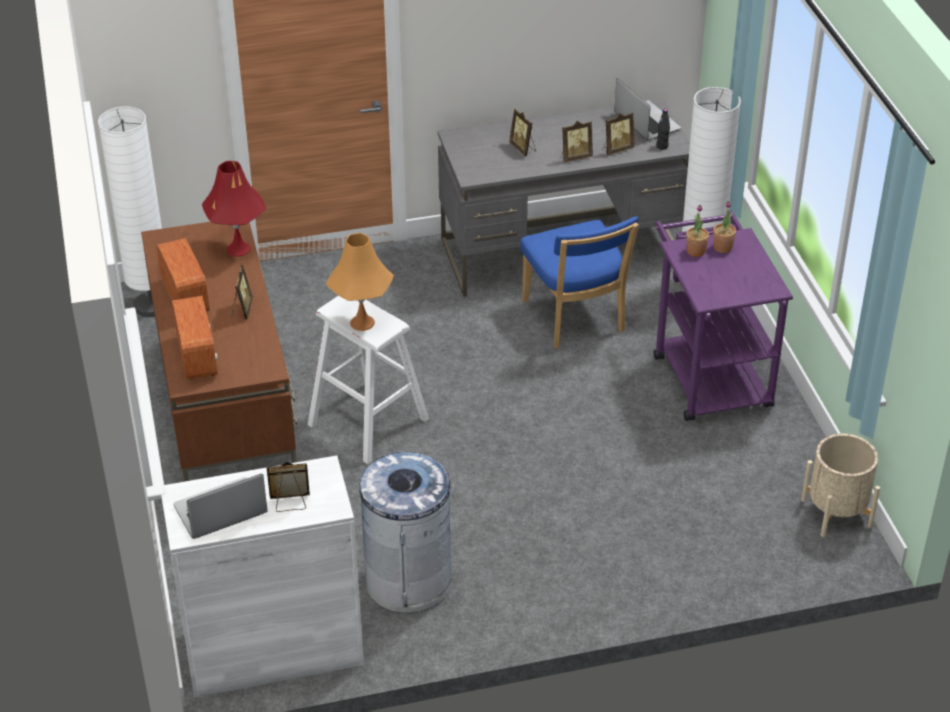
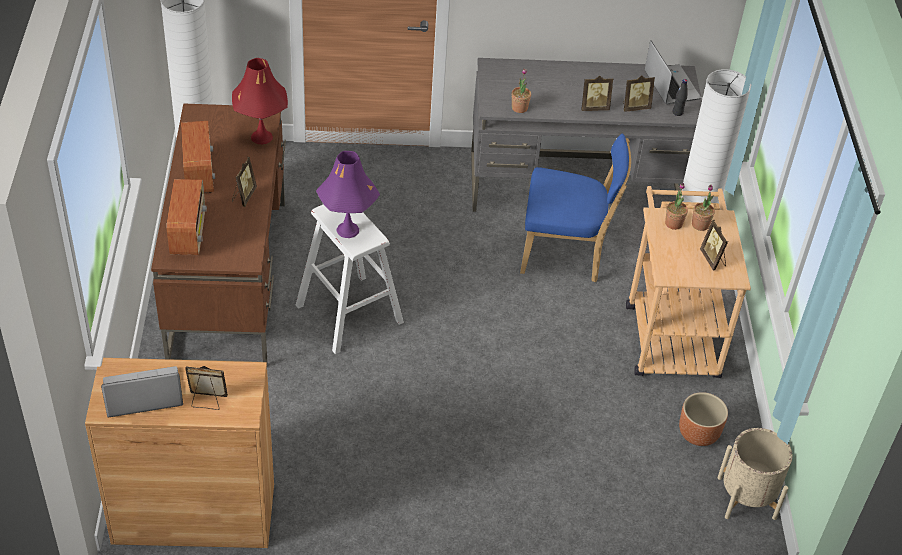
camera: 10 degrees right, 5 degrees up
(273, 649) = (194, 513): white cabinet -> brown cabinet
(362, 323) = (348, 230): orange table lamp -> purple table lamp
(408, 581) = (334, 475): grey trash can -> none
(499, 171) = (519, 108): none -> potted plant
(523, 148) = (549, 90): picture frame -> picture frame (713, 259)
(575, 319) = (566, 254): blue chair -> blue chair turned 75 degrees counterclockwise
(708, 373) = (670, 332): purple cart -> beige cart
(768, 463) = (698, 433): none -> brown planter

